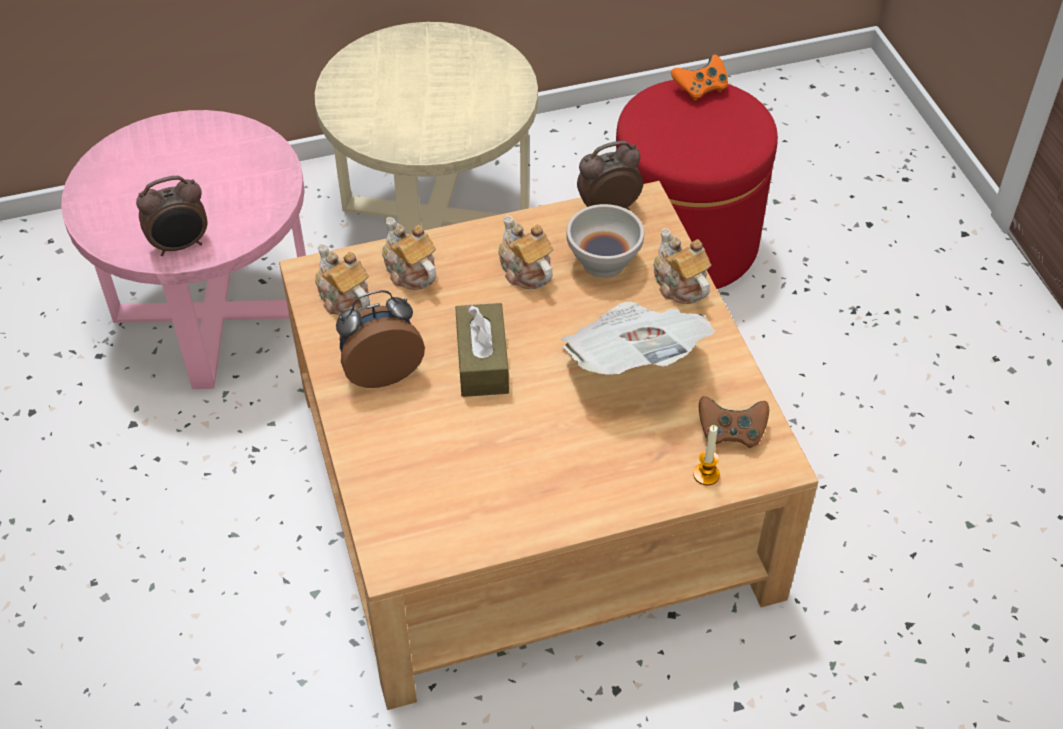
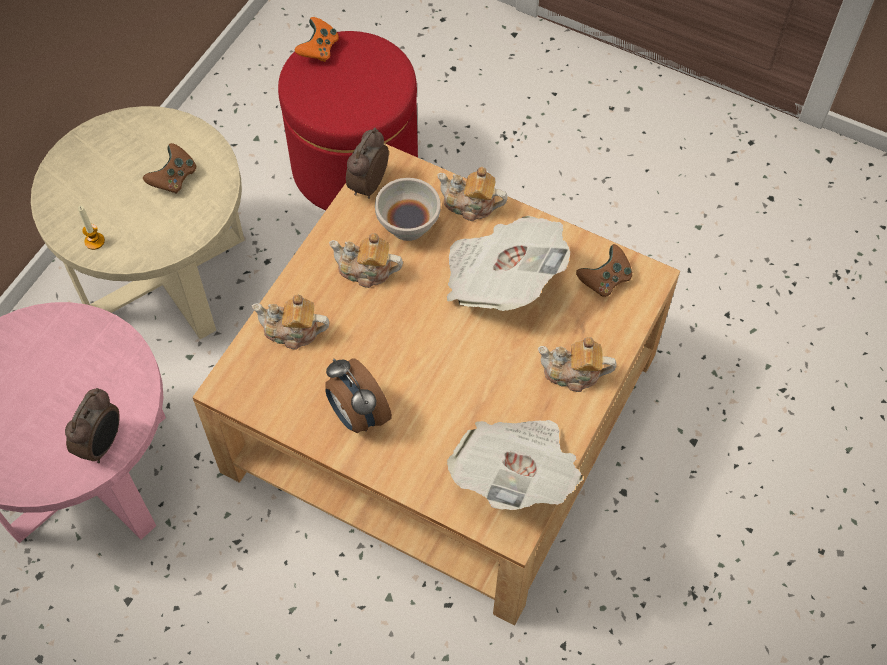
camera: 45 degrees left, 10 degrees up
(343, 298) = (272, 387): teapot -> teapot (573, 374)
(381, 370) = (357, 415): alarm clock -> alarm clock turned 60 degrees counterclockwise
(451, 521) = (516, 475): none -> newspaper
(460, 103) = (174, 178): none -> brown game controller
(482, 362) = (413, 356): brown tissue box -> none
(706, 474) = (620, 318): candle -> candle (94, 241)

